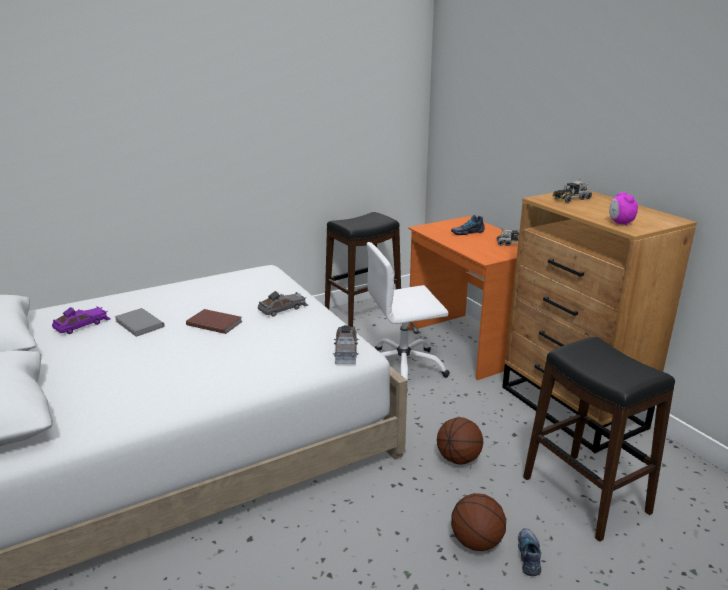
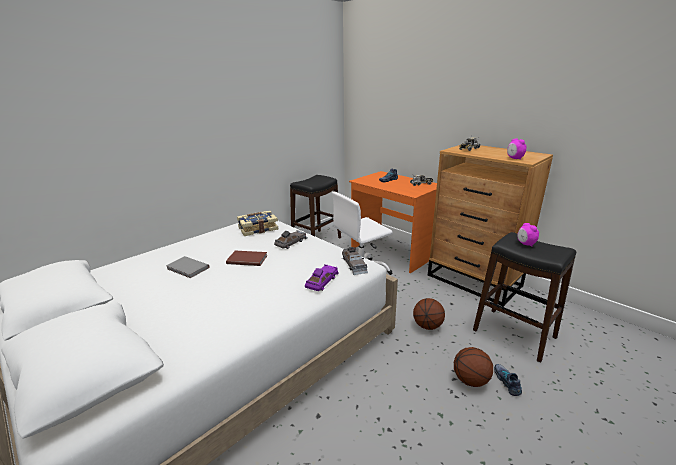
camera: 15 degrees left, 0 degrees up
(83, 325) = (140, 276): purple toy car -> purple toy car (322, 281)
(252, 283) = (258, 228): none -> book
(598, 357) = (525, 244): none -> alarm clock

